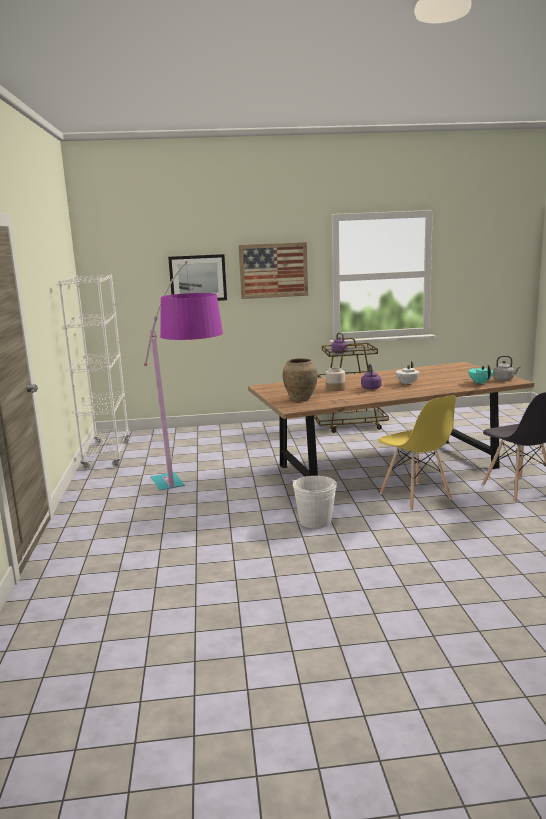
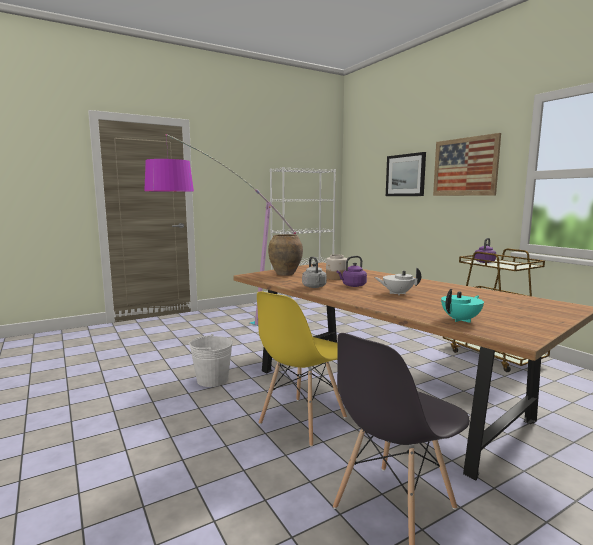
camera: 65 degrees right, 5 degrees down
(504, 379) = (514, 331): grey kettle -> grey kettle (314, 287)

